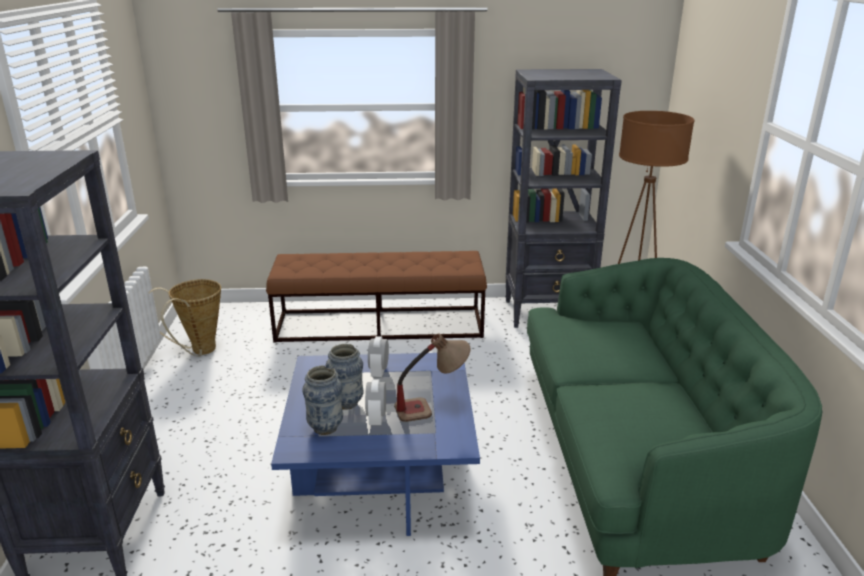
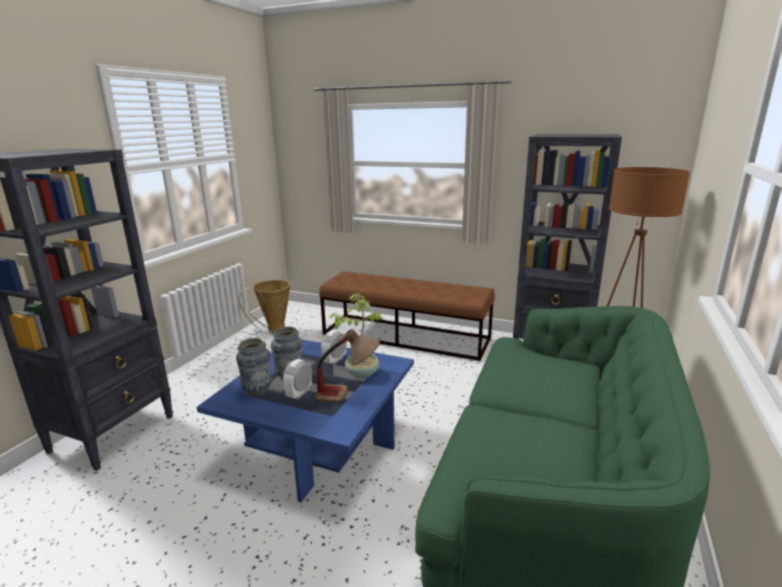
camera: 25 degrees right, 5 degrees down
(422, 380) = (362, 373): none -> potted plant

